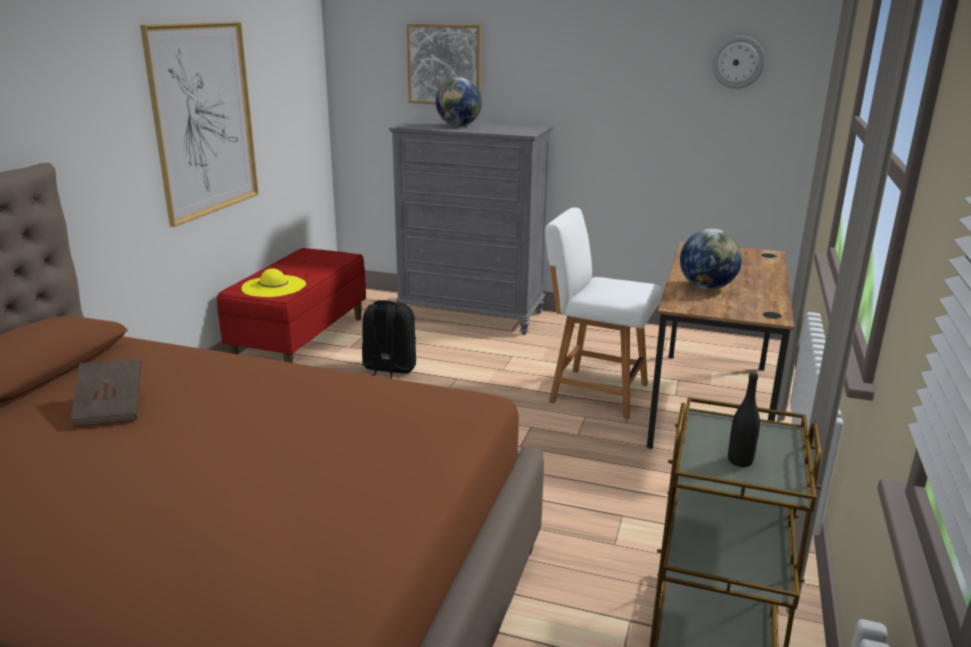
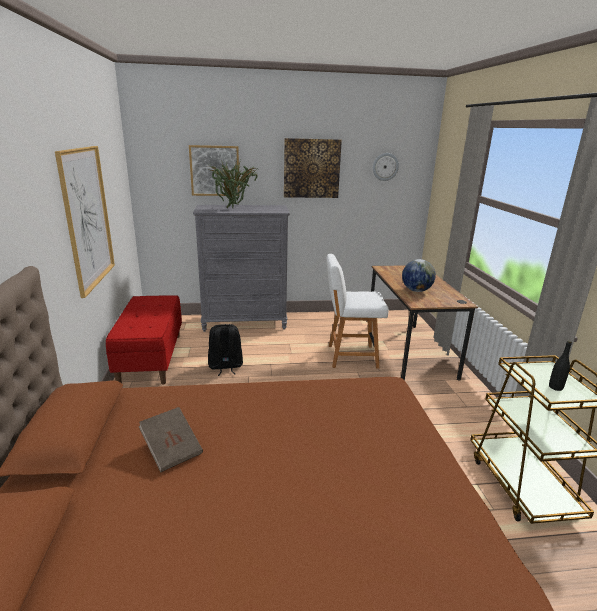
camera: 25 degrees left, 0 degrees up
(274, 286) = (142, 327): yellow hat -> none
(459, 126) = (234, 209): globe -> potted plant
(600, 63) = (311, 168): none -> picture

